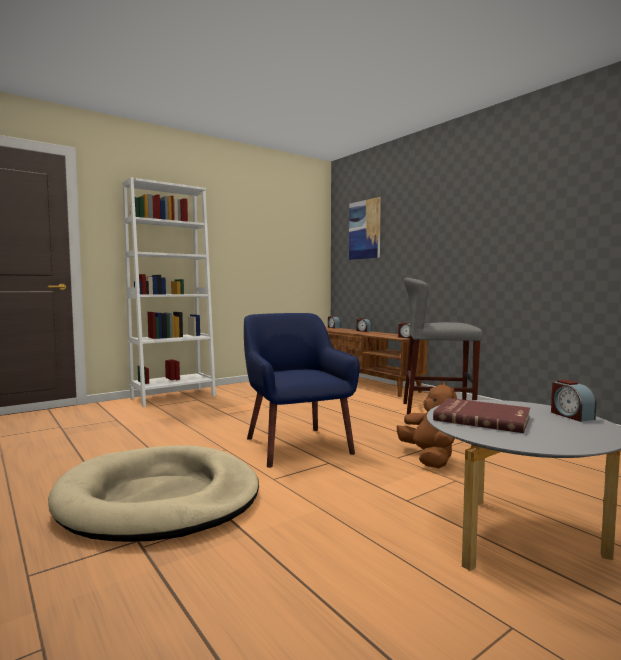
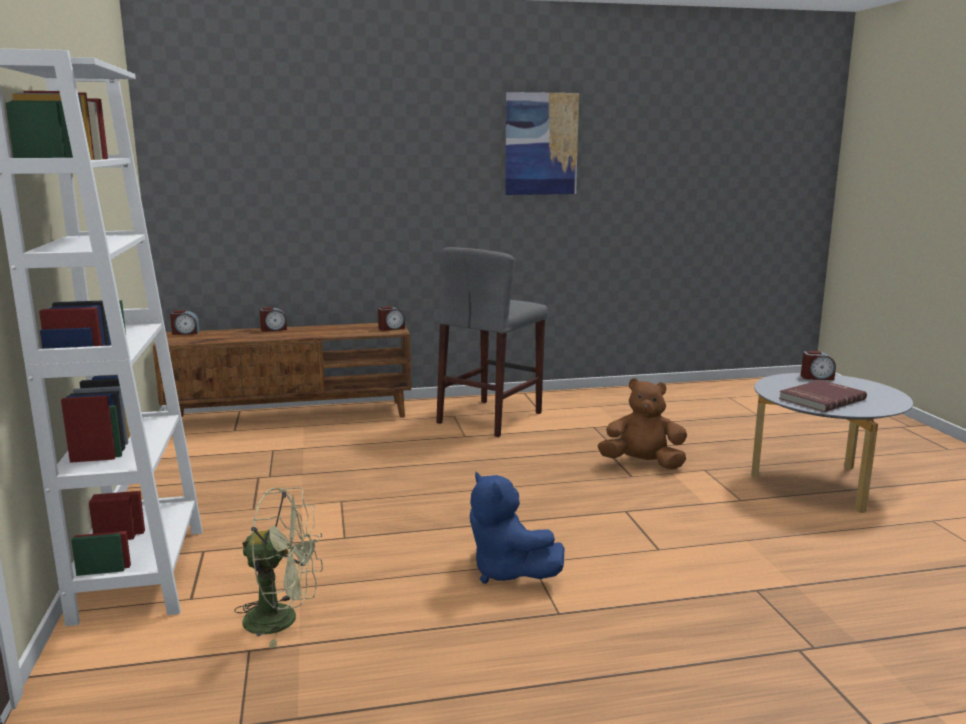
camera: 65 degrees left, 10 degrees up
(142, 419) = (283, 620): none -> green fan
(159, 499) = (689, 628): beige dog bed -> none
(210, 446) = (507, 572): none -> blue plush toy
(296, 445) = (551, 516): blue armchair -> none
(365, 229) = (244, 146): picture -> picture (541, 144)

